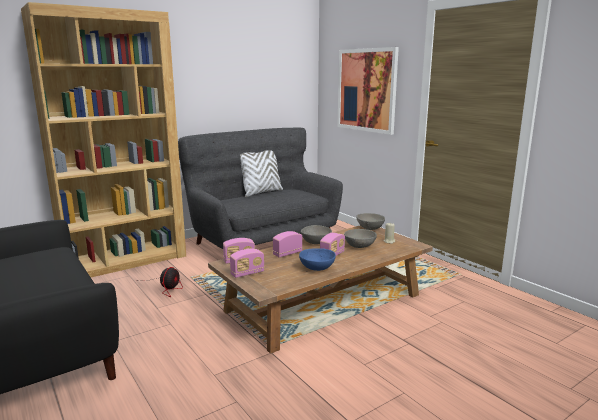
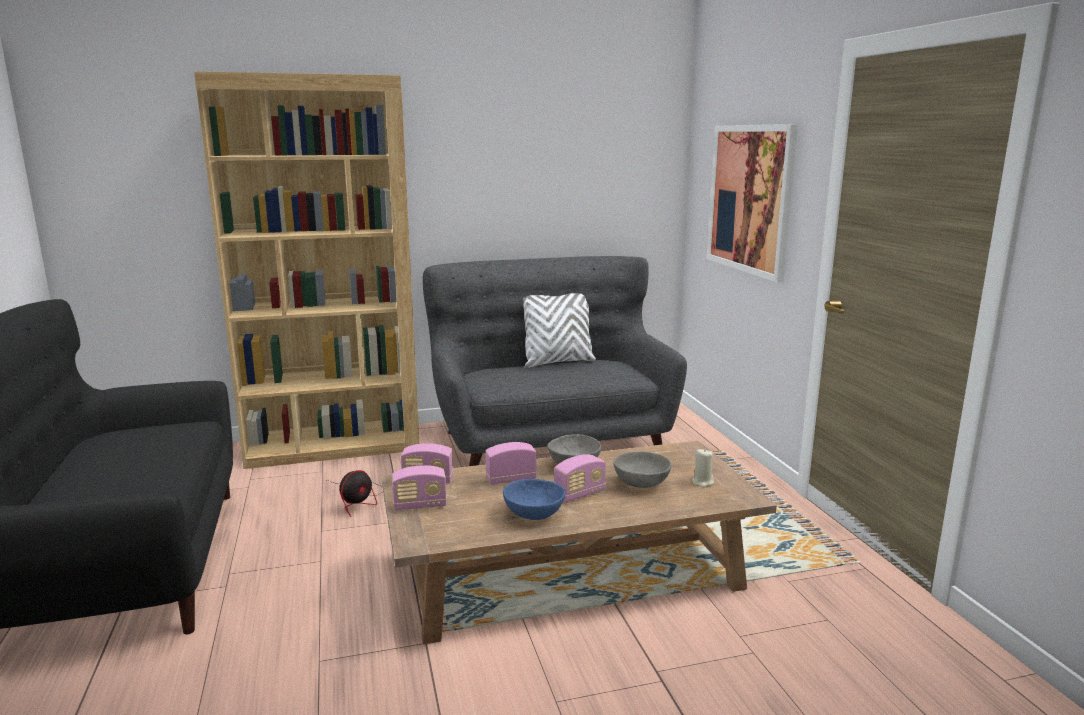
camera: 20 degrees right, 0 degrees up
(370, 228) = (690, 452): grey bowl -> none

